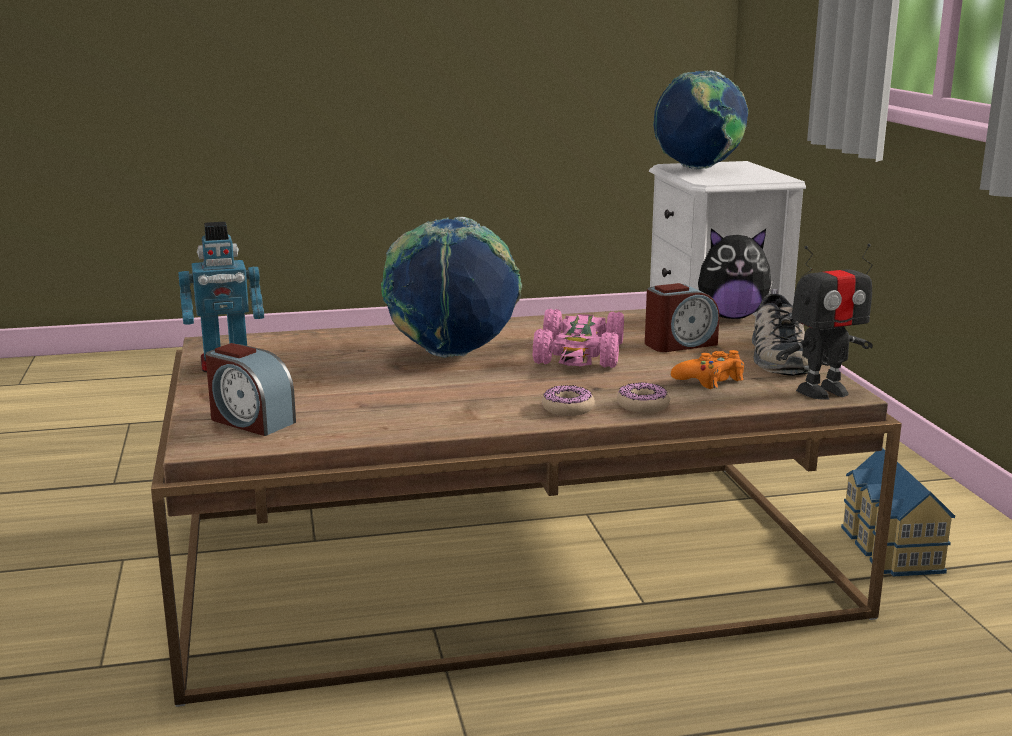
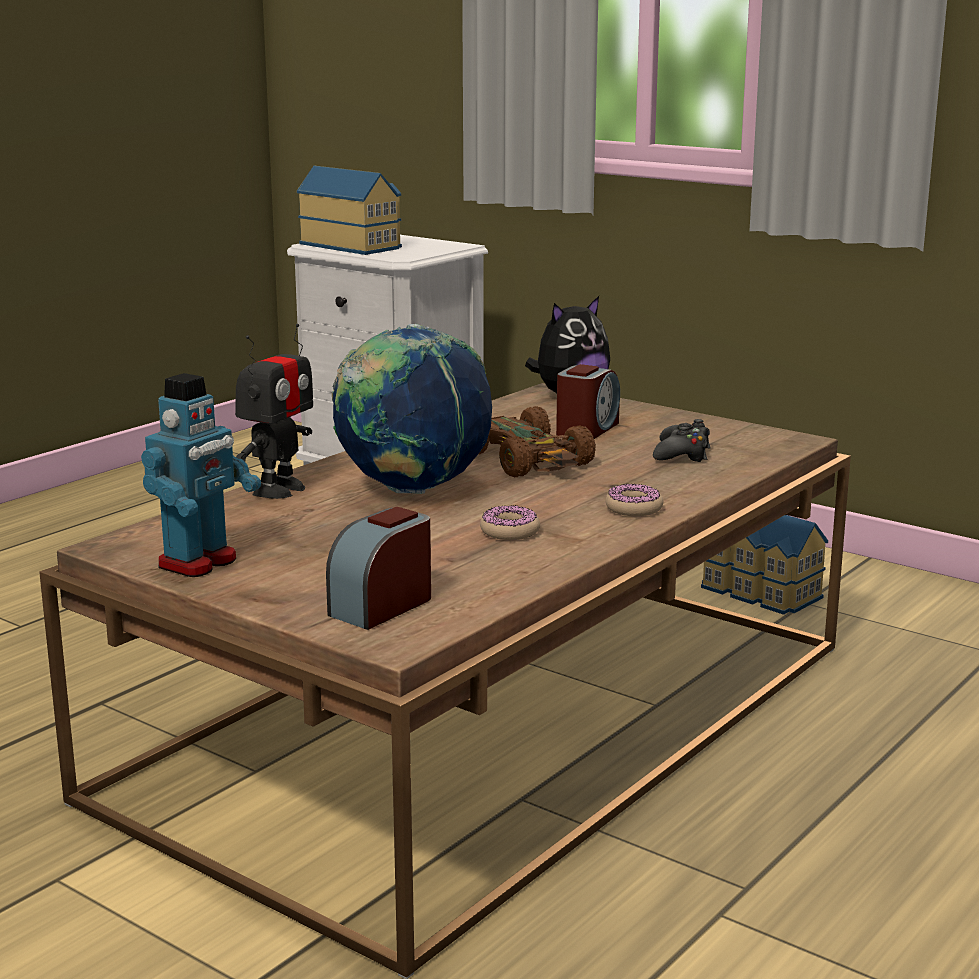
camera: 40 degrees left, 0 degrees up
(250, 421) = (382, 606): alarm clock -> alarm clock turned 135 degrees clockwise
(580, 354) = (527, 460): pink toy car -> brown toy car
(643, 405) = (684, 489): donut -> donut (510, 532)
(698, 169) = (352, 245): globe -> toy house
(710, 379) = (682, 454): orange game controller -> black game controller
(776, 355) = (681, 420): shoe -> none
(822, 391) = (780, 442): toy robot -> toy robot (278, 490)

